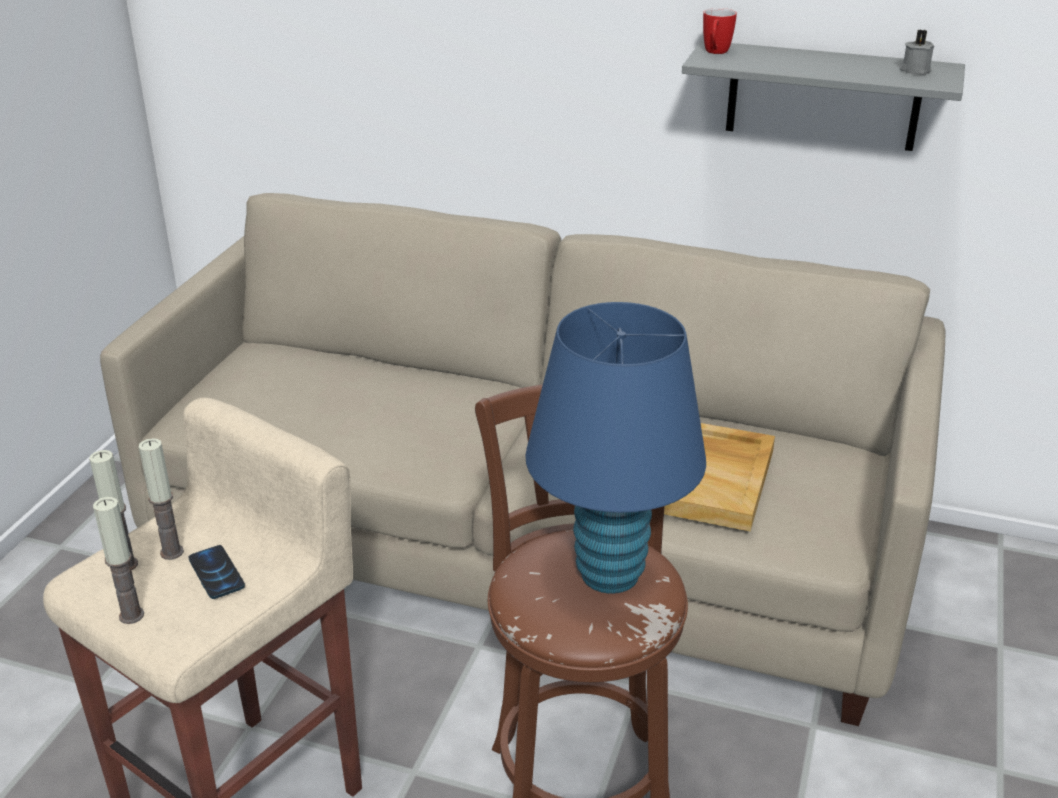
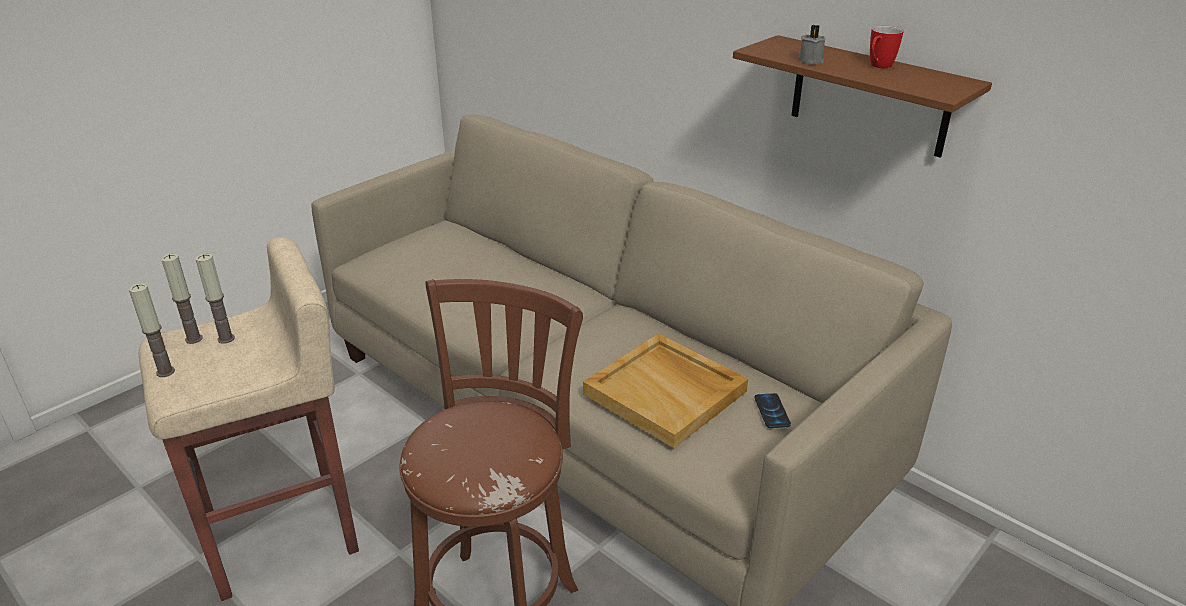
camera: 25 degrees right, 0 degrees up
(216, 573) = (235, 360): phone -> phone (772, 411)
(610, 574) = (499, 443): blue table lamp -> none
(715, 53) = (773, 45): mug -> mug (878, 67)
(823, 96) = (869, 96): grey shelf -> brown shelf
(915, 70) = (933, 81): grey candle -> grey candle (811, 60)

